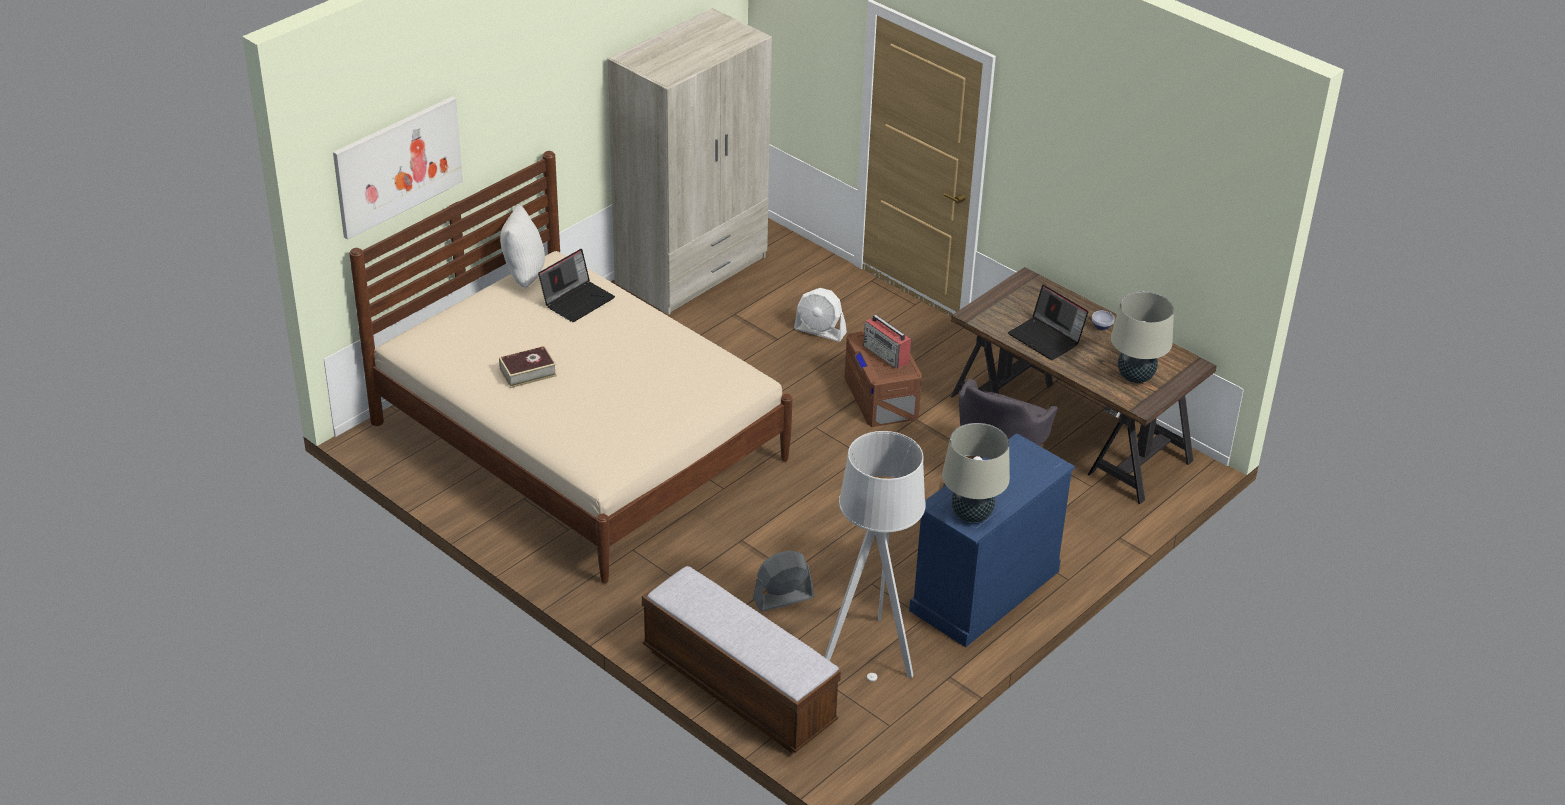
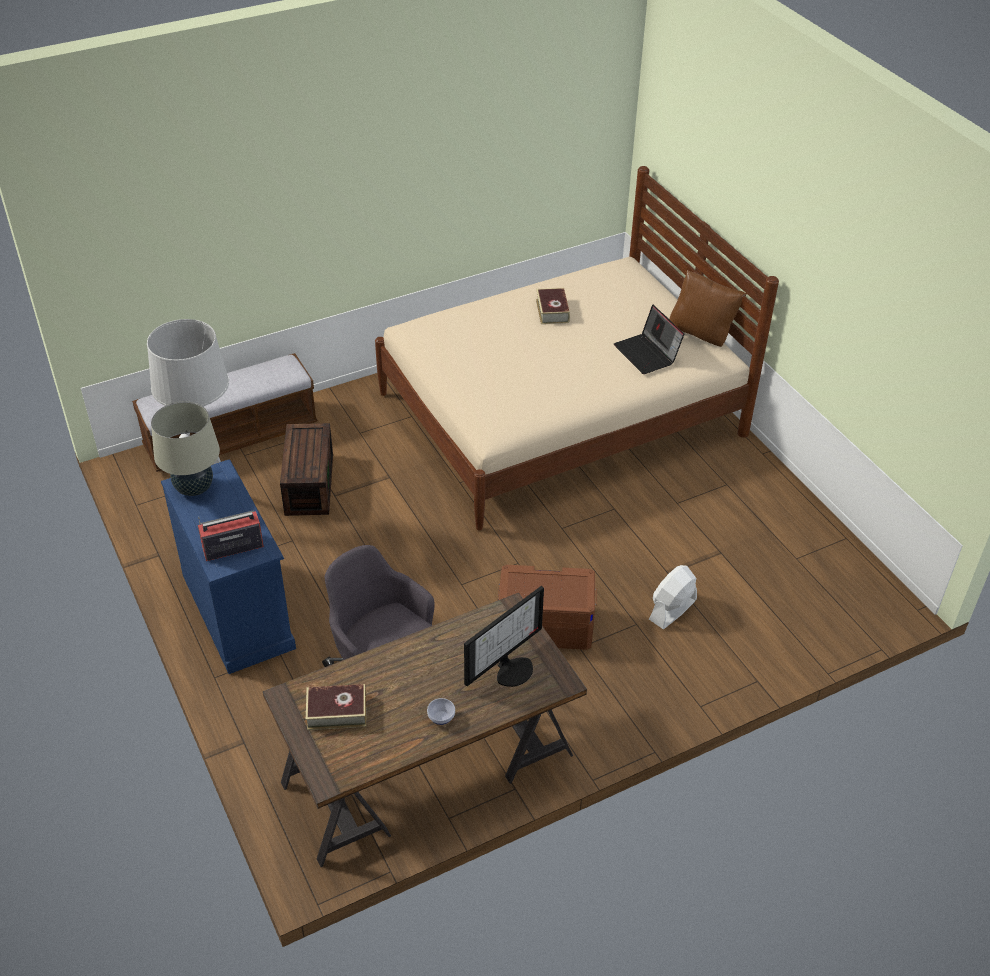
camera: 110 degrees right, 5 degrees up
(398, 166) = (690, 144): picture -> none
(522, 275) = (702, 334): white pillow -> brown pillow
(692, 270) = (807, 540): beige wardrobe -> none
(783, 598) = (308, 483): grey fan -> brown storage box
(886, 354) = (547, 589): radio -> radio (232, 548)
(1032, 303) = (512, 669): none -> monitor
(1047, 338) = (441, 658): laptop -> none
(1135, 377) = (337, 712): beige table lamp -> book

